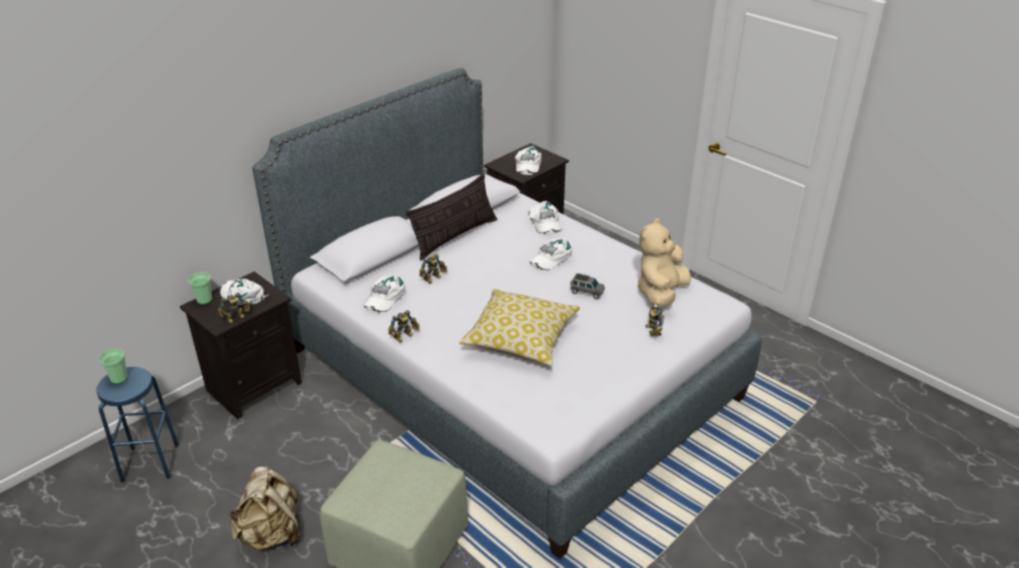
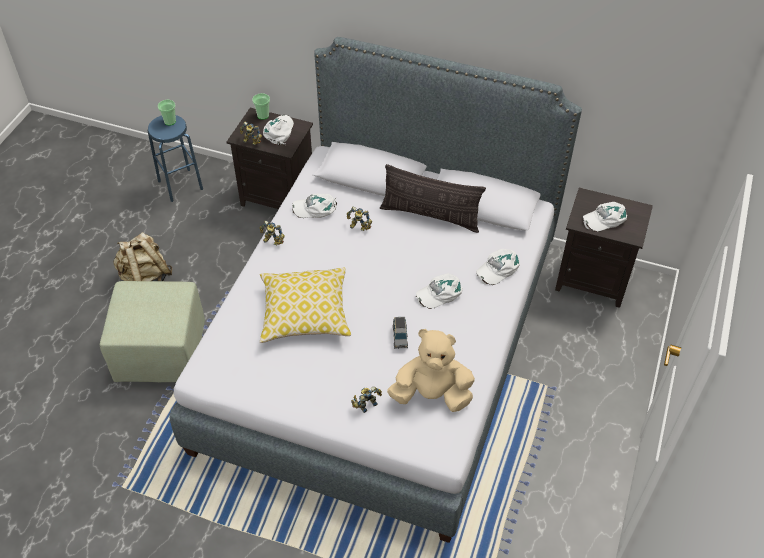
camera: 65 degrees right, 15 degrees up
(550, 258) = (439, 293): white cap -> white cap turned 45 degrees counterclockwise

